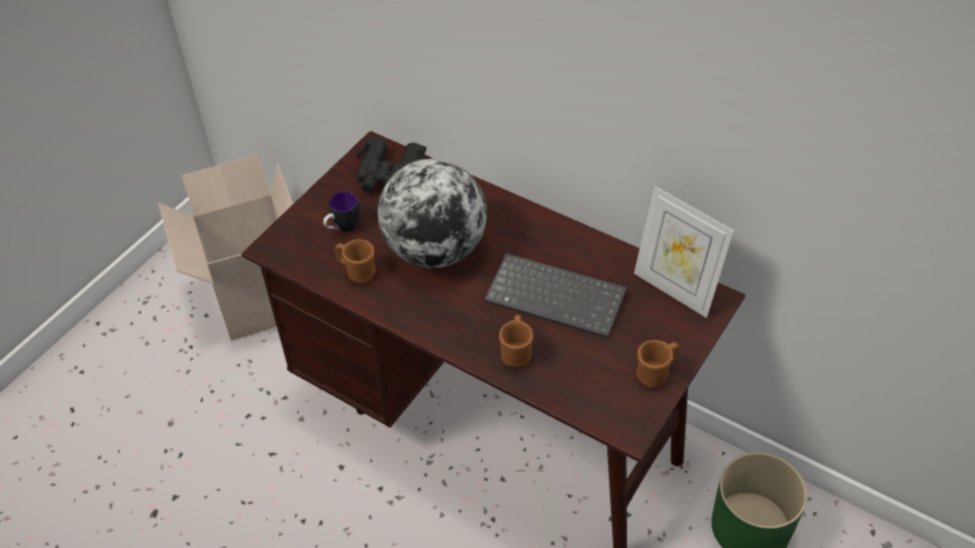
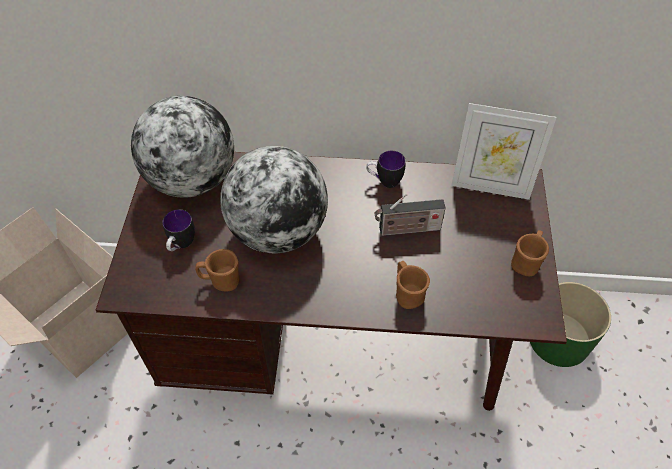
camera: 30 degrees left, 5 degrees up
(388, 175) = (192, 180): black binoculars -> globe
(557, 296) = (406, 229): keyboard -> radio
(568, 243) = (384, 181): none -> mug

